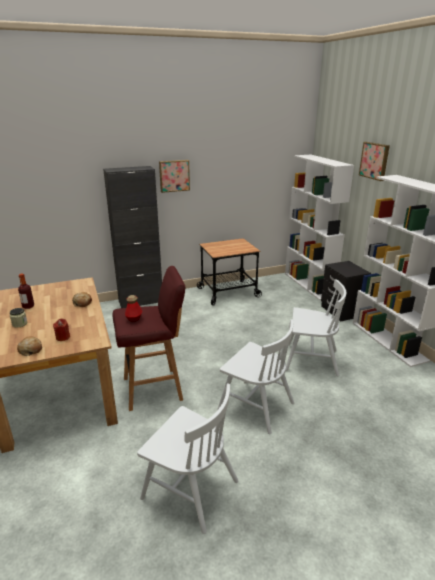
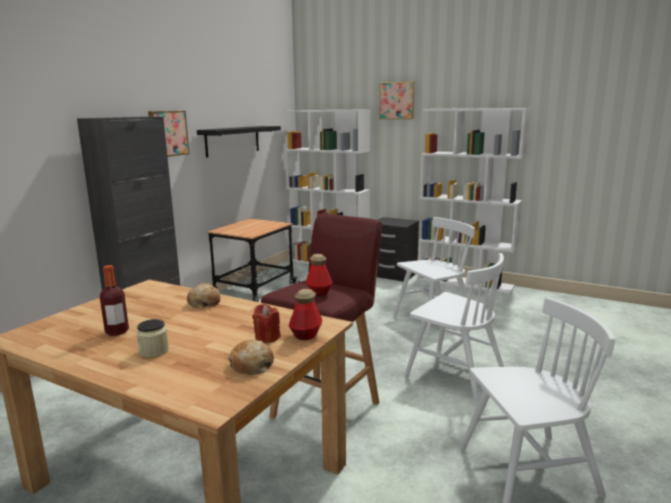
camera: 40 degrees left, 10 degrees down
(78, 344) = (306, 335): none -> bottle
(235, 180) = (232, 140): none -> black shelf
(255, 406) = (454, 372): white chair -> white chair turned 45 degrees clockwise

